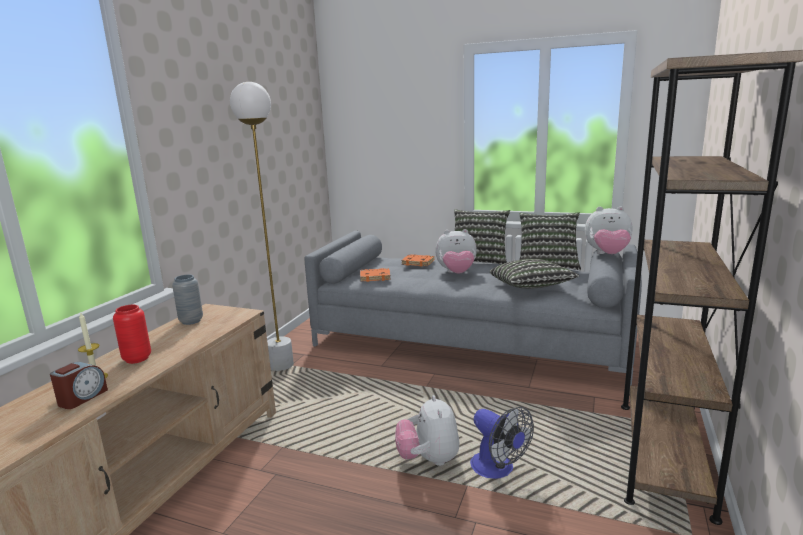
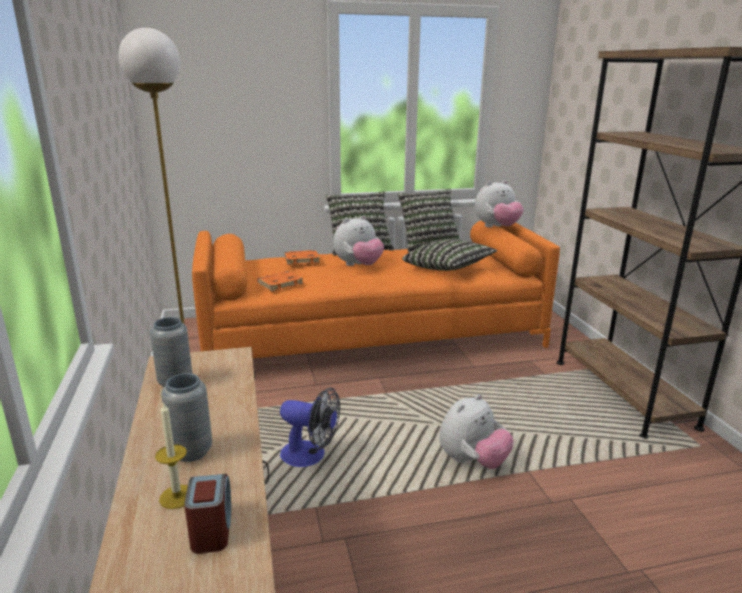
camera: 35 degrees left, 5 degrees up
(137, 359) = (191, 452): red vase -> grey vase
(428, 460) = (472, 461): plush toy -> plush toy turned 90 degrees counterclockwise
(469, 340) = (373, 336): grey sofa -> orange sofa
(498, 470) = (535, 448): fan -> fan (310, 456)

